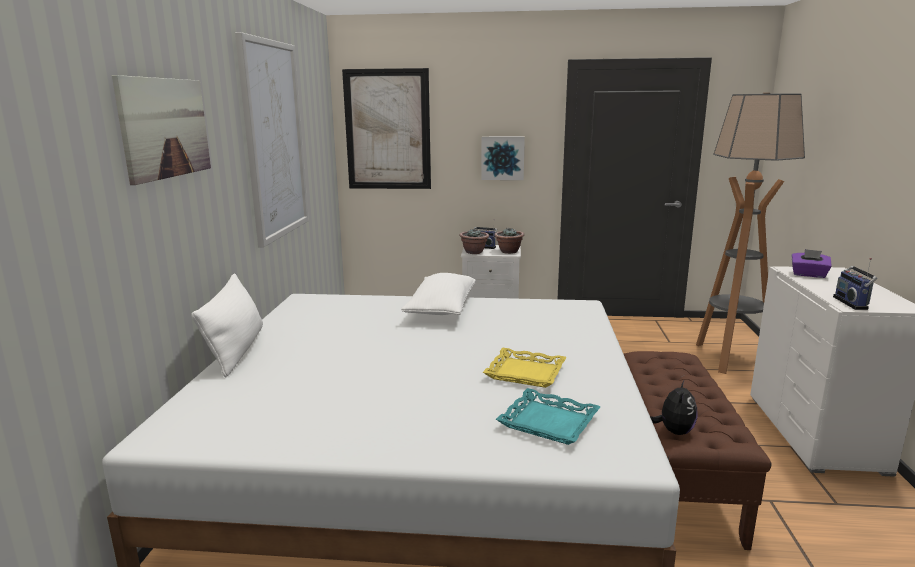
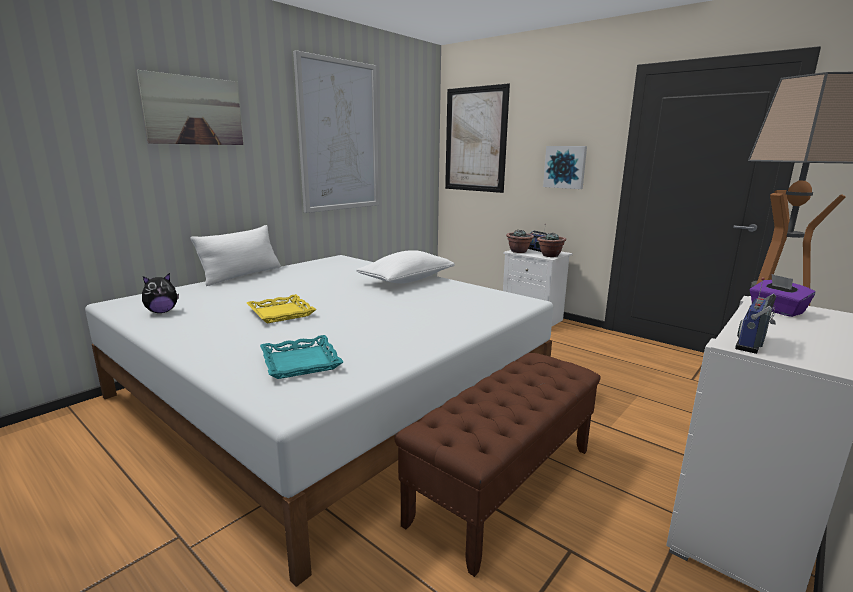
camera: 35 degrees right, 0 degrees up
(525, 373) = (363, 330): yellow tray -> yellow tray (280, 313)
(674, 431) = (434, 418): plush toy -> plush toy (162, 312)

